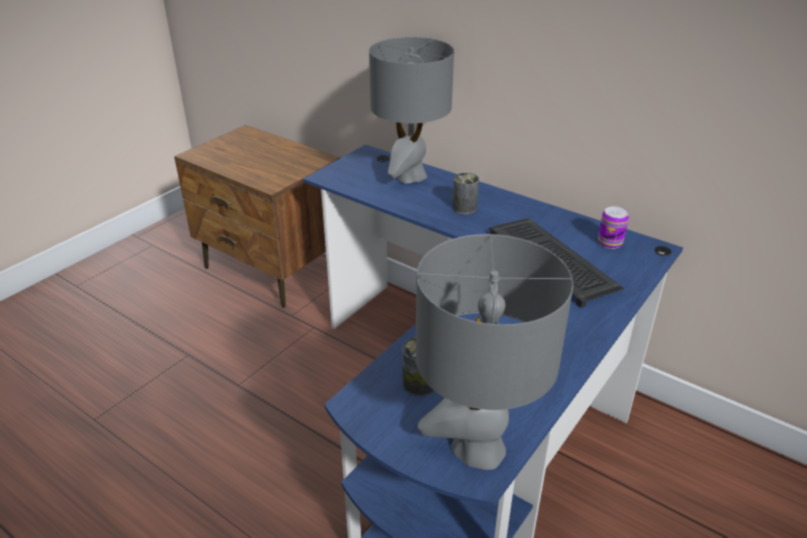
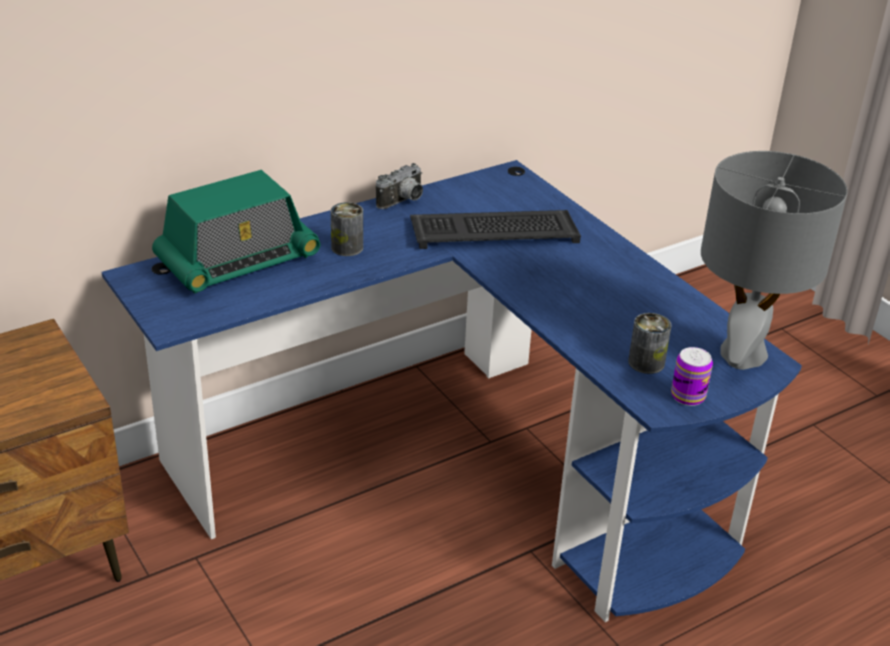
camera: 70 degrees left, 0 degrees up
(410, 176) = (237, 261): grey table lamp -> radio
(550, 213) = (403, 202): none -> camera
(610, 242) = (483, 190): can -> can (688, 396)

